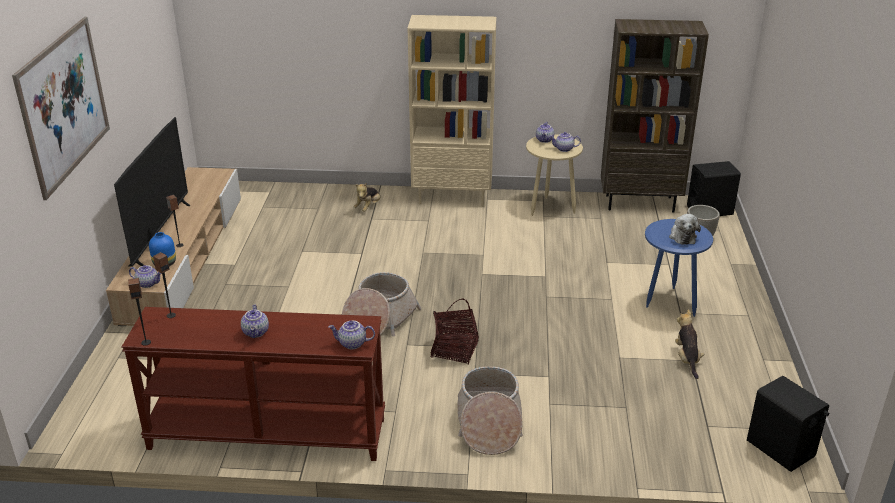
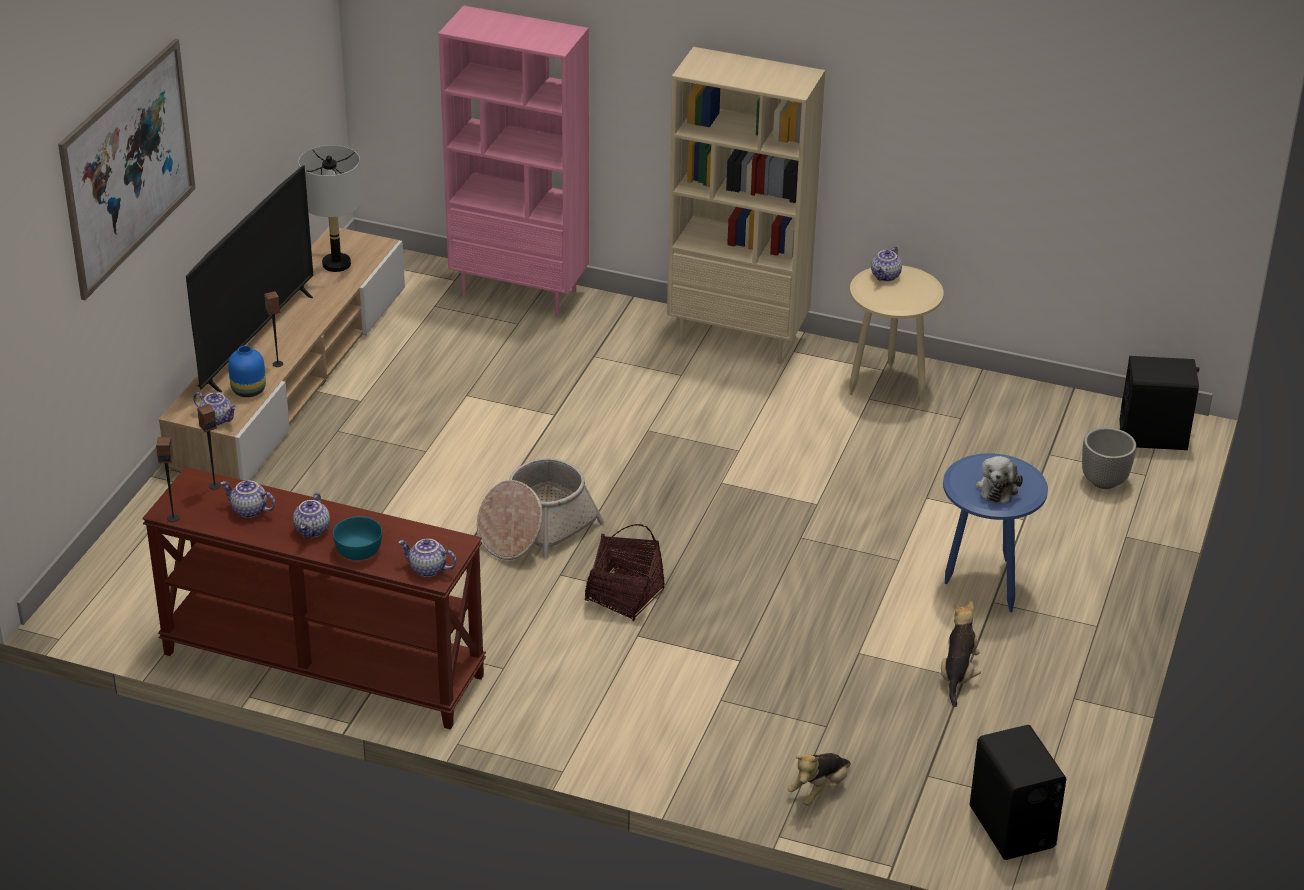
camera: 15 degrees right, 5 degrees up
(199, 186) = (336, 264): none -> grey table lamp
(296, 340) = (358, 551): none -> turquoise bowl
(312, 192) = (520, 293): none -> pink bookcase
(368, 207) = (597, 335): plush toy -> plush toy (819, 790)
(489, 423) = (623, 710): basket -> none
(564, 149) = (907, 299): teapot -> teapot (248, 511)
(640, 203) = (1043, 402): brown bookcase -> none

